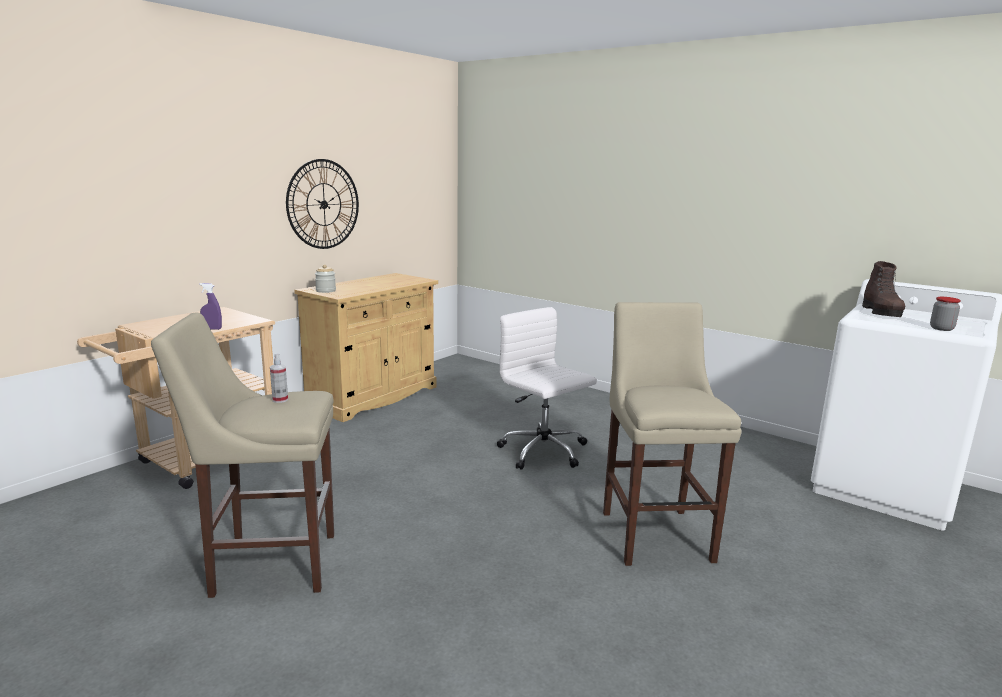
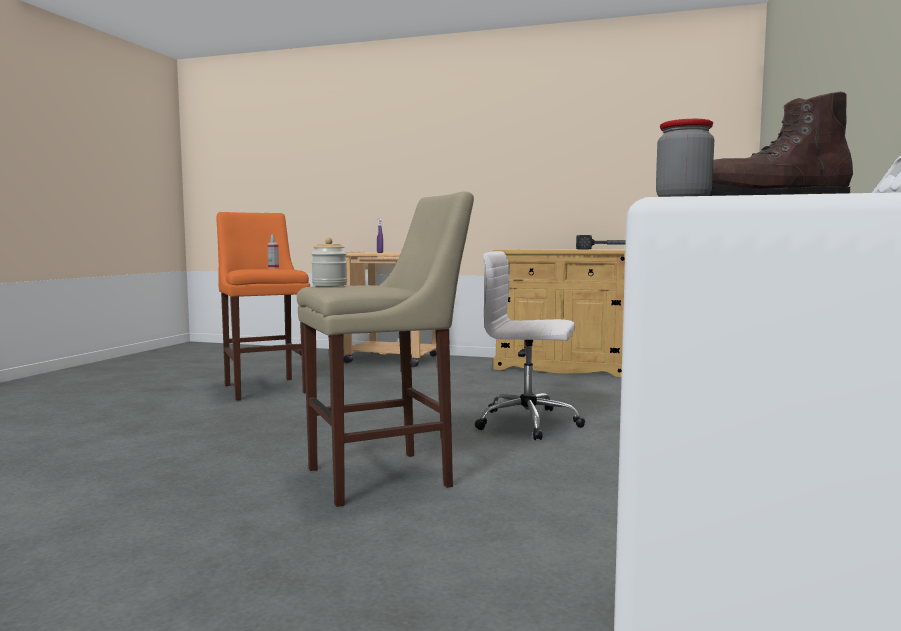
camera: 70 degrees right, 10 degrees down
(268, 563) = (265, 388): beige stool -> orange stool
(323, 204) = (549, 174): wall clock -> none
(326, 291) = (515, 248): jar -> jar (329, 285)
(398, 279) = (603, 249): none -> hammer
(544, 452) = (529, 423): white office chair -> white office chair turned 105 degrees counterclockwise

